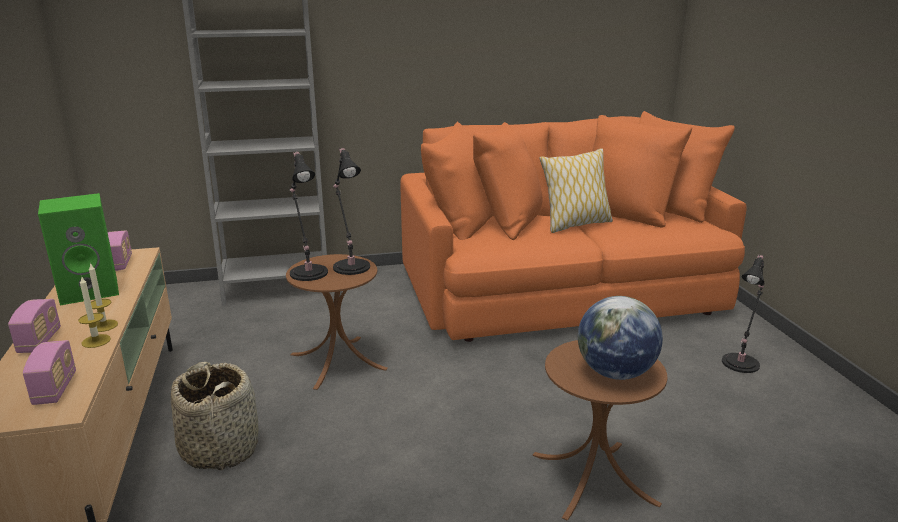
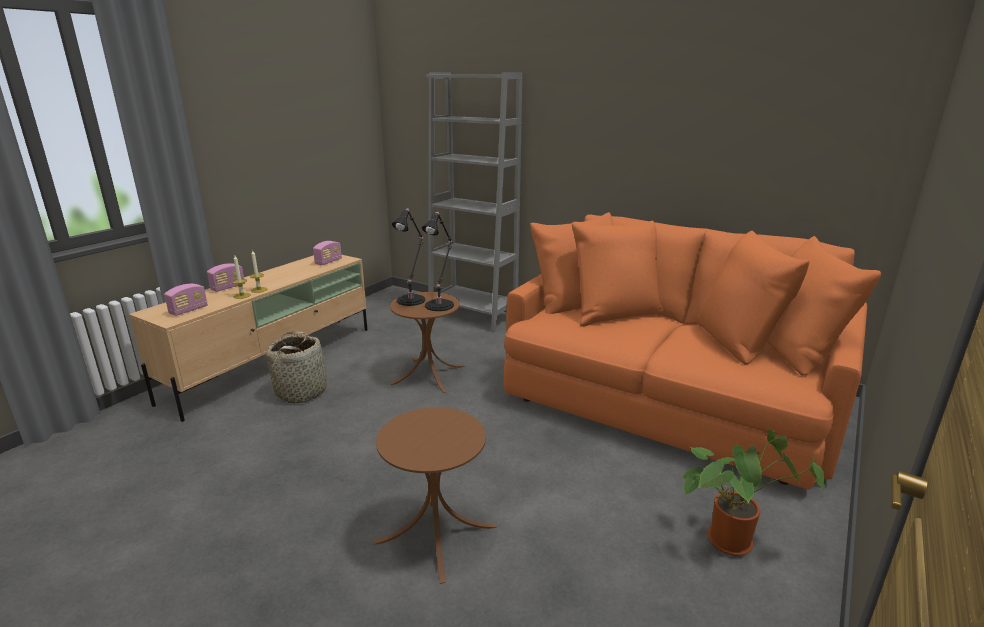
camera: 45 degrees right, 0 degrees up
(91, 290) = (291, 271): green speaker -> none
(575, 224) = (661, 333): pillow -> none
(615, 373) = (428, 442): globe -> none
(741, 362) = (732, 539): black table lamp -> potted plant

